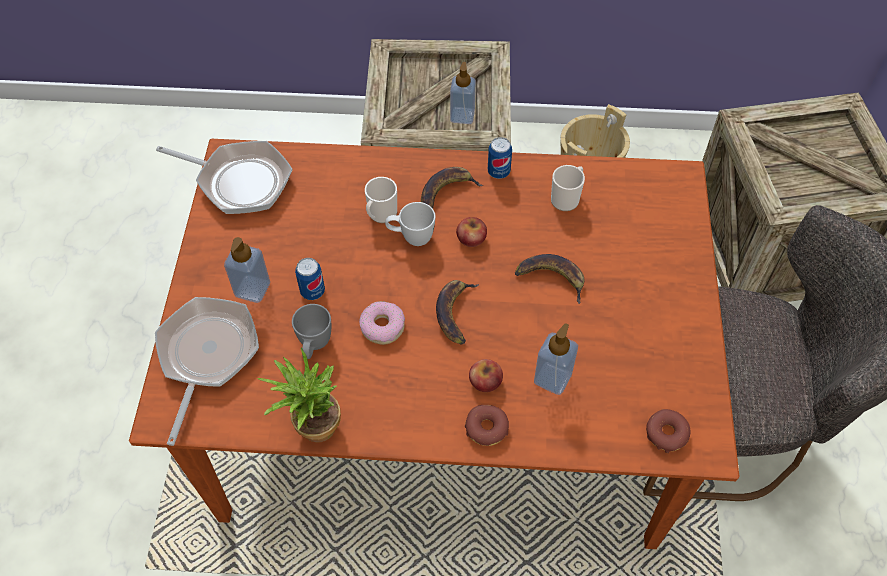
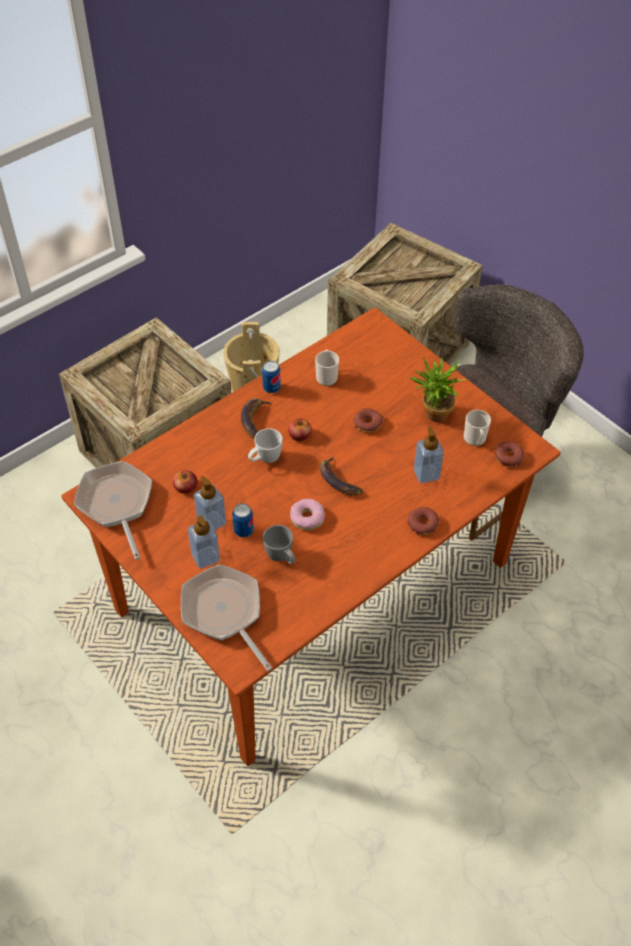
camera: 45 degrees left, 5 degrees down
(239, 181) = (116, 505): frying pan -> frying pan turned 90 degrees counterclockwise
(311, 425) = (331, 597): potted plant -> potted plant (432, 415)
(380, 214) = (231, 460): mug -> mug (475, 439)
(462, 116) = (176, 383): soap dispenser -> soap dispenser (211, 522)
(485, 381) = (395, 502): apple -> apple (186, 487)
(552, 278) = (367, 424): banana -> donut

